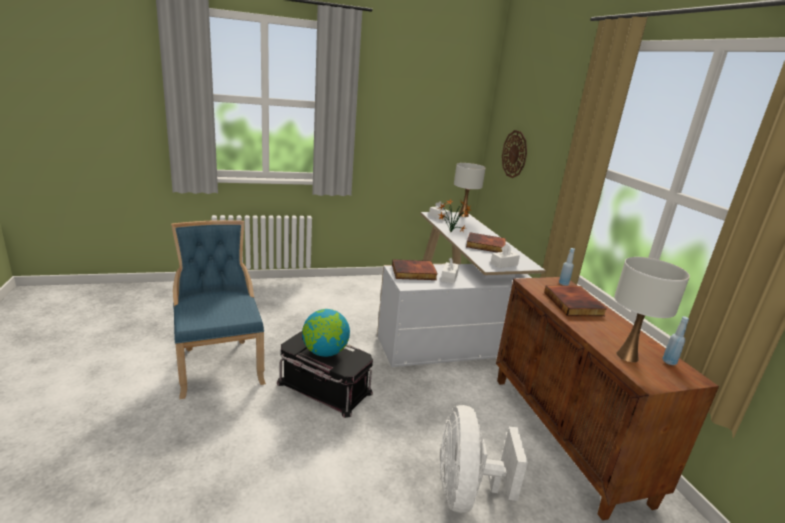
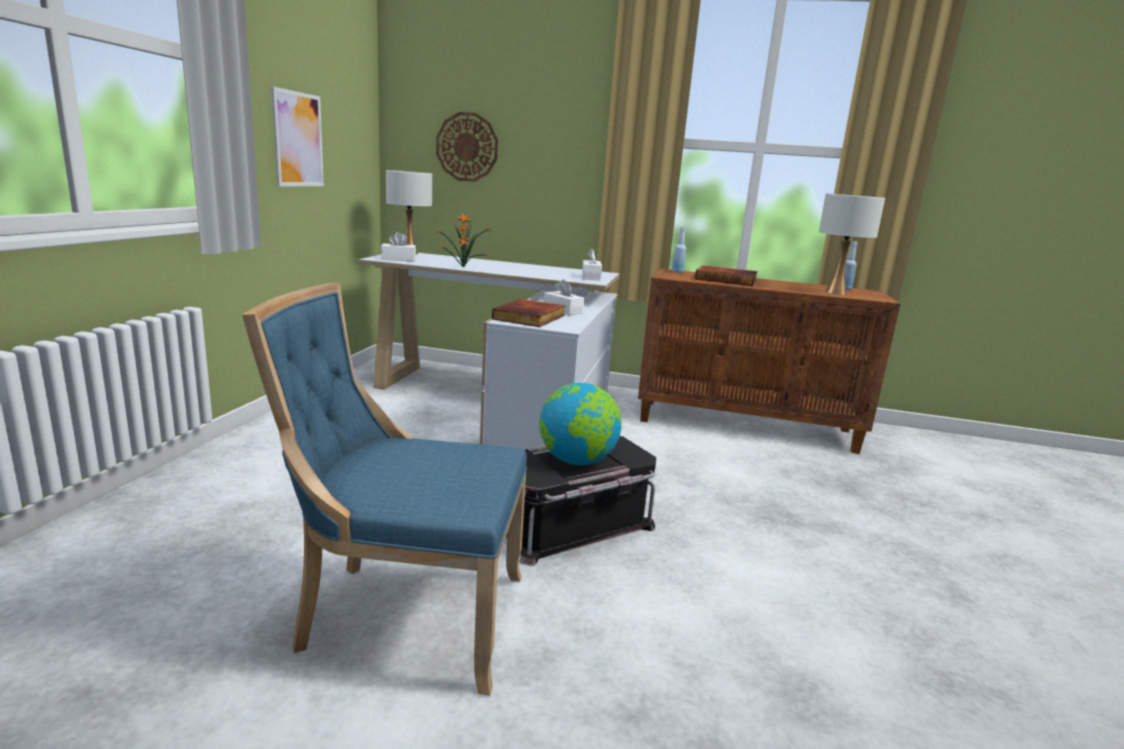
camera: 60 degrees left, 5 degrees down
(402, 142) = (298, 139): none -> picture
(466, 491) = (815, 497): white fan -> none
(485, 245) = (527, 269): book -> none

